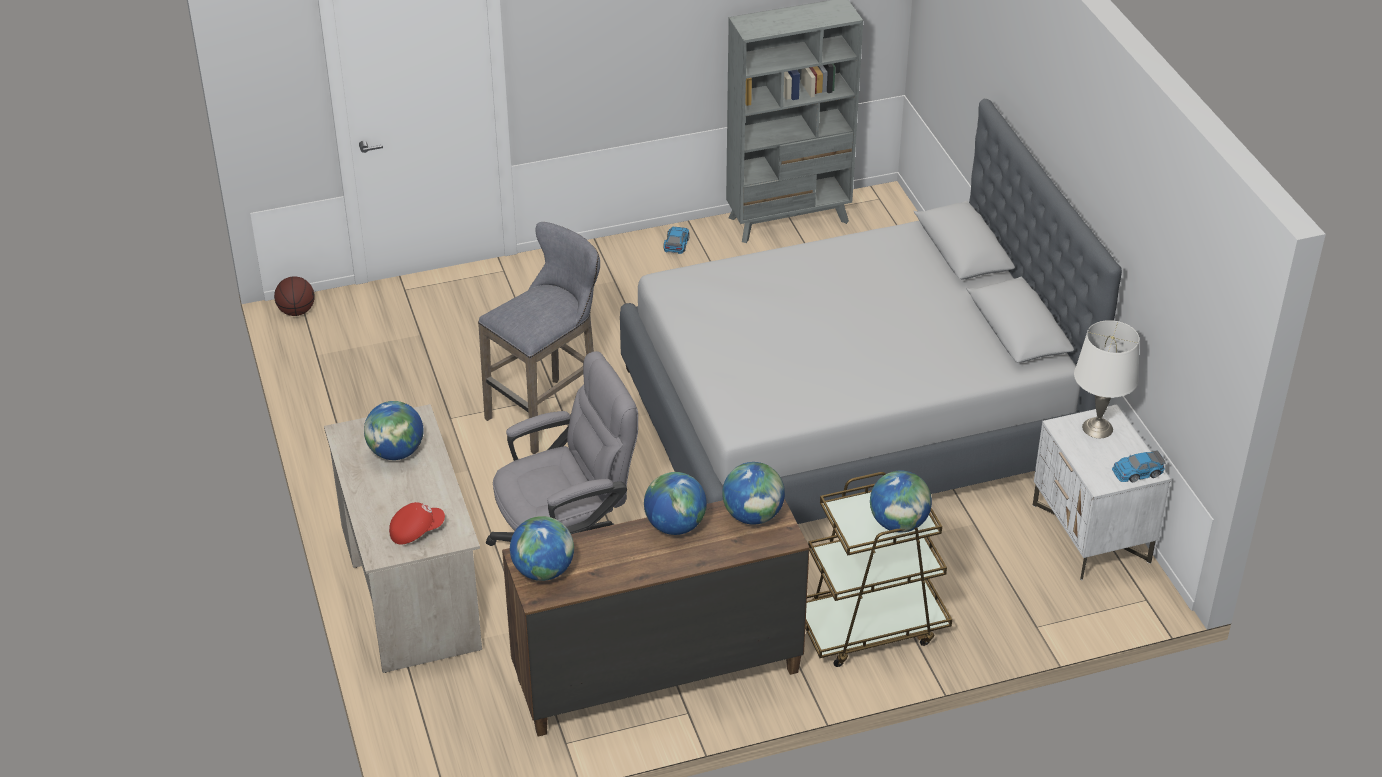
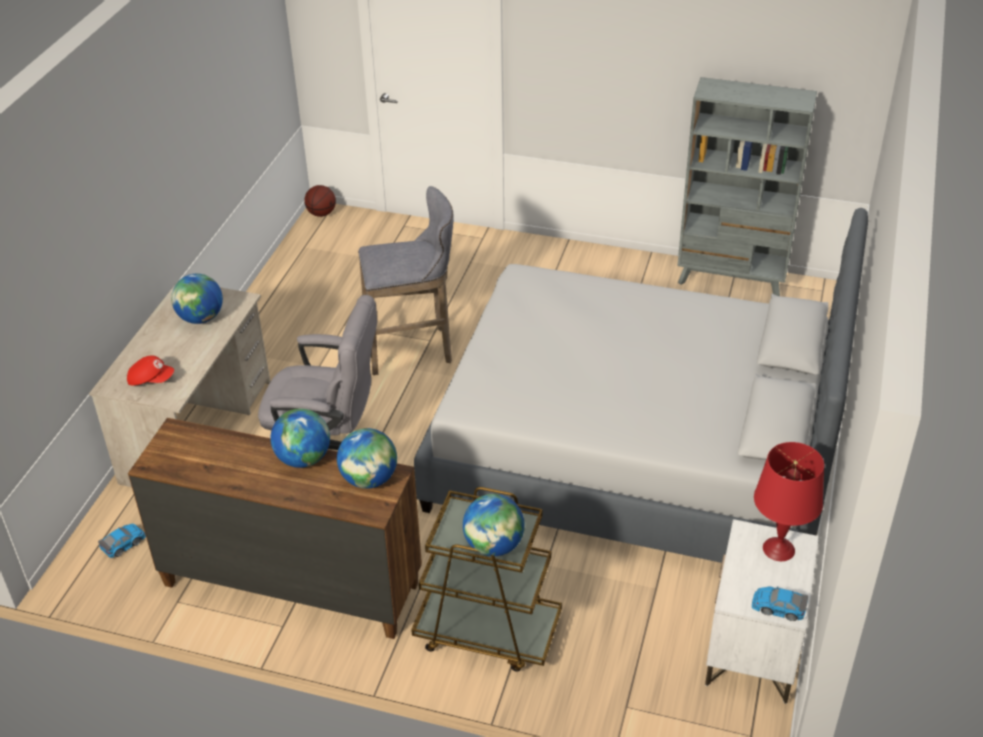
camera: 35 degrees right, 0 degrees up
(543, 571) = (175, 447): globe -> none
(676, 243) = (626, 265): toy car -> toy car (124, 543)
(1098, 428) = (779, 549): white table lamp -> red table lamp

